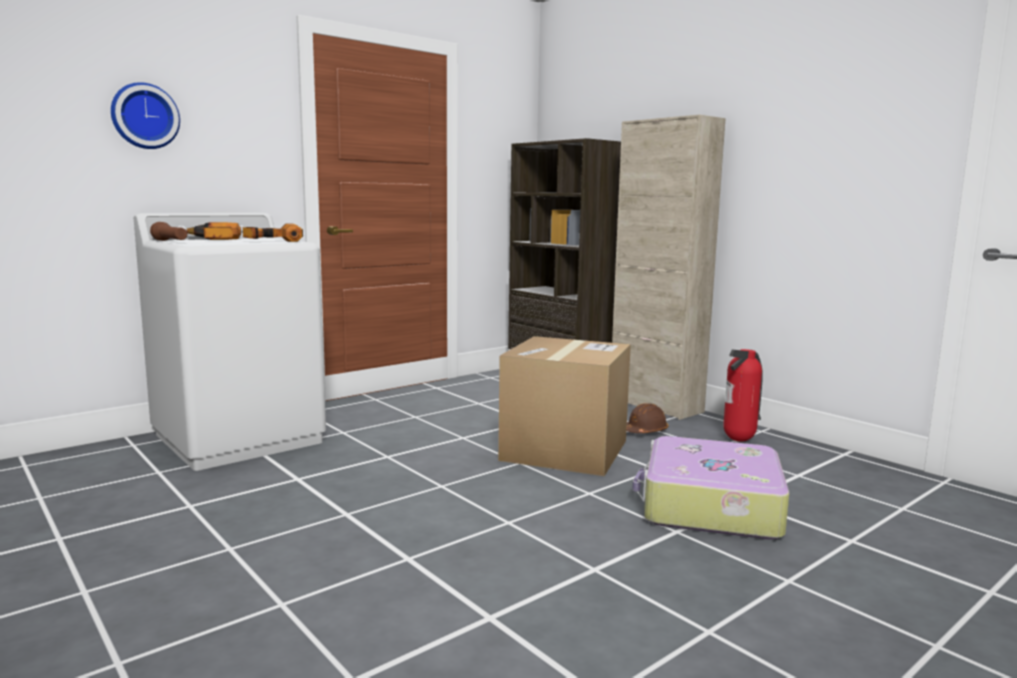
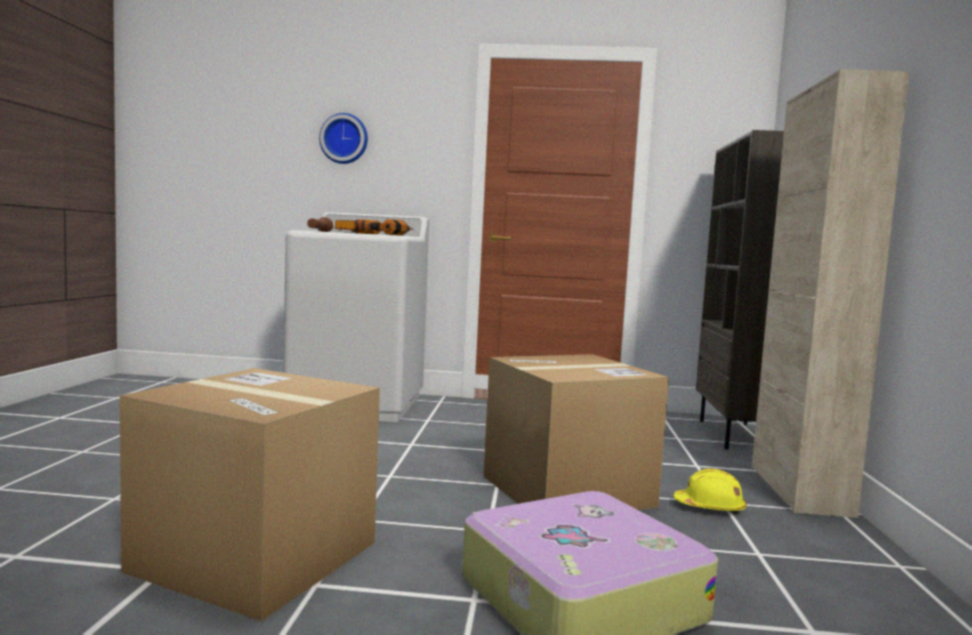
camera: 45 degrees right, 5 degrees down
(518, 576) = (256, 556): none -> cardboard box
(645, 431) = (710, 507): brown hard hat -> yellow hard hat
(739, 441) = (825, 562): fire extinguisher -> none

